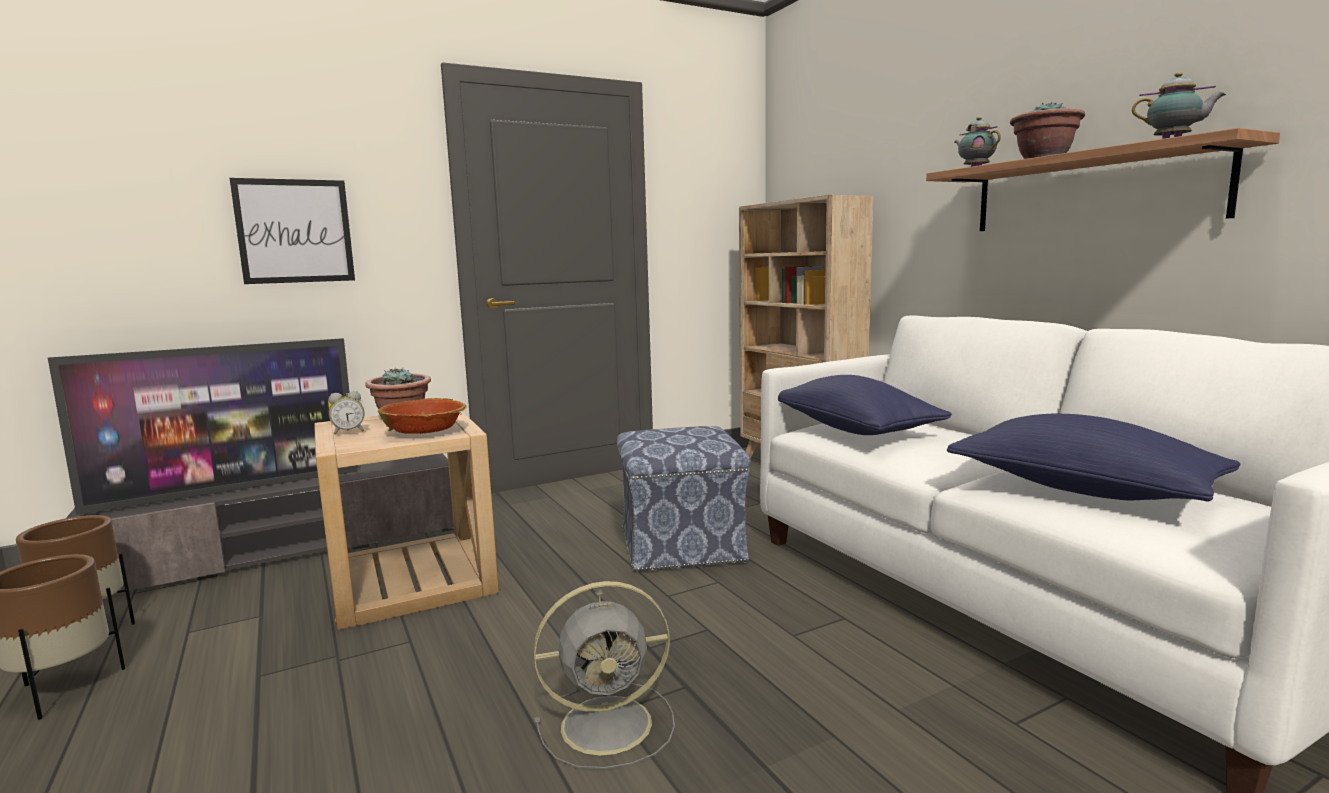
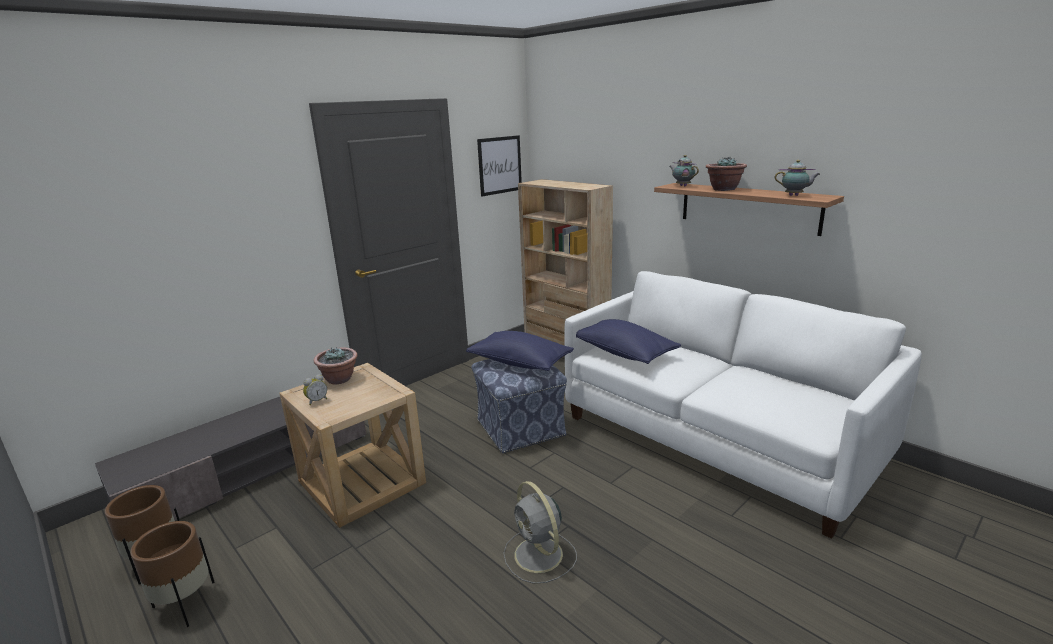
camera: 15 degrees left, 10 degrees up
(229, 490) = (212, 443): television -> none
(295, 231) = (219, 245): picture -> picture (499, 165)
(425, 431) = (371, 394): bowl -> none
(611, 724) = (539, 556): grey fan -> grey fan turned 90 degrees clockwise
(1082, 489) = (756, 394): blue pillow -> blue pillow (520, 363)

